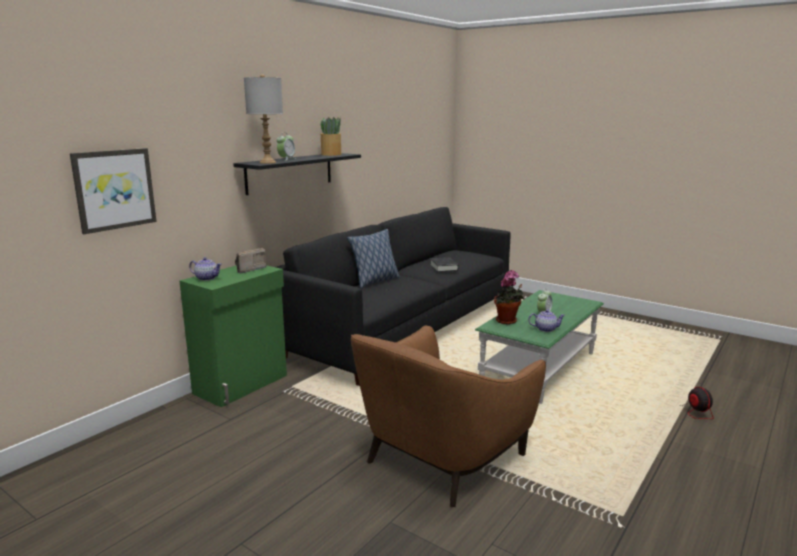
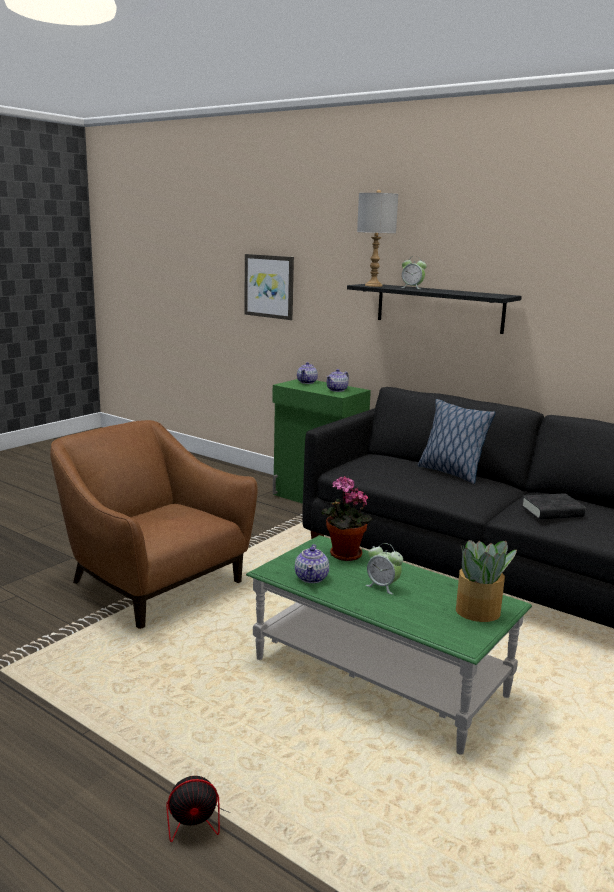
camera: 90 degrees right, 0 degrees up
(248, 269) = (337, 390): radio -> teapot
(331, 154) = (487, 294): potted plant -> potted plant (479, 611)

